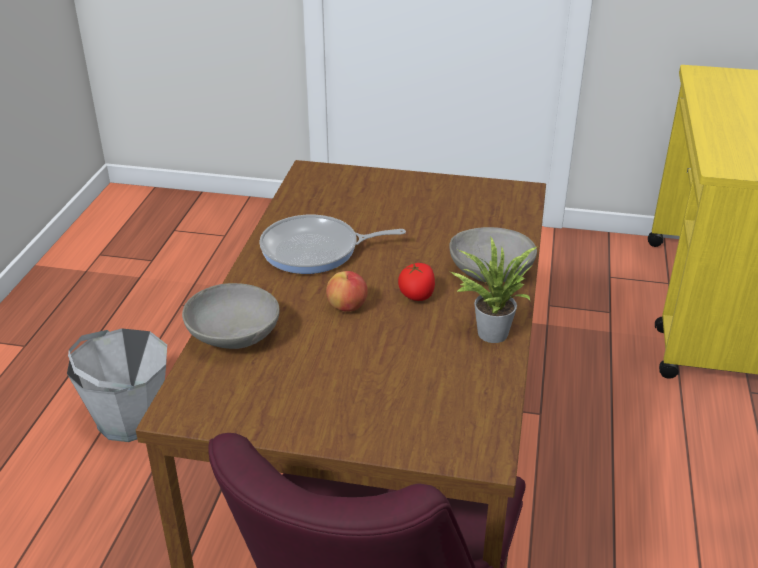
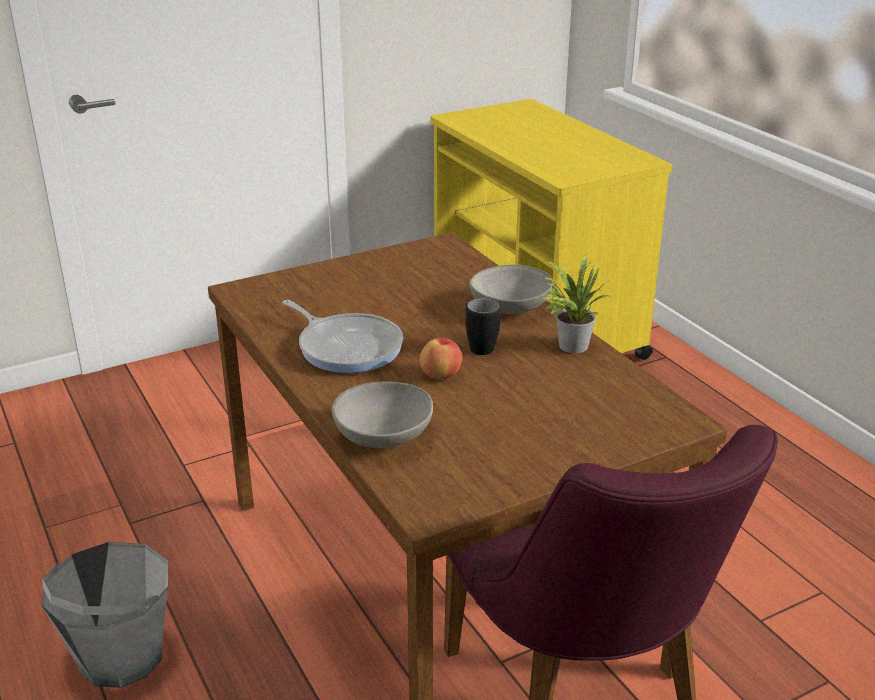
camera: 40 degrees left, 5 degrees down
(315, 250) = (347, 347): frying pan -> frying pan turned 90 degrees counterclockwise
(417, 295) = (481, 345): tomato -> black mug

